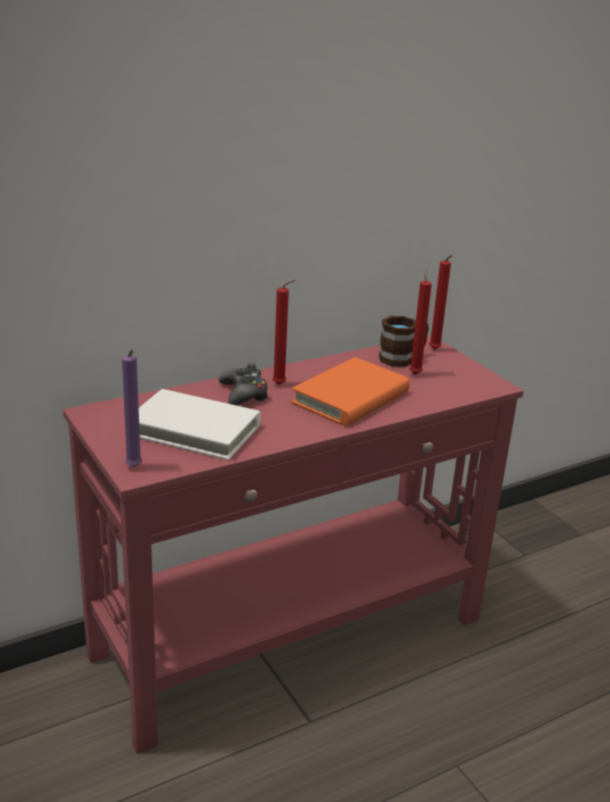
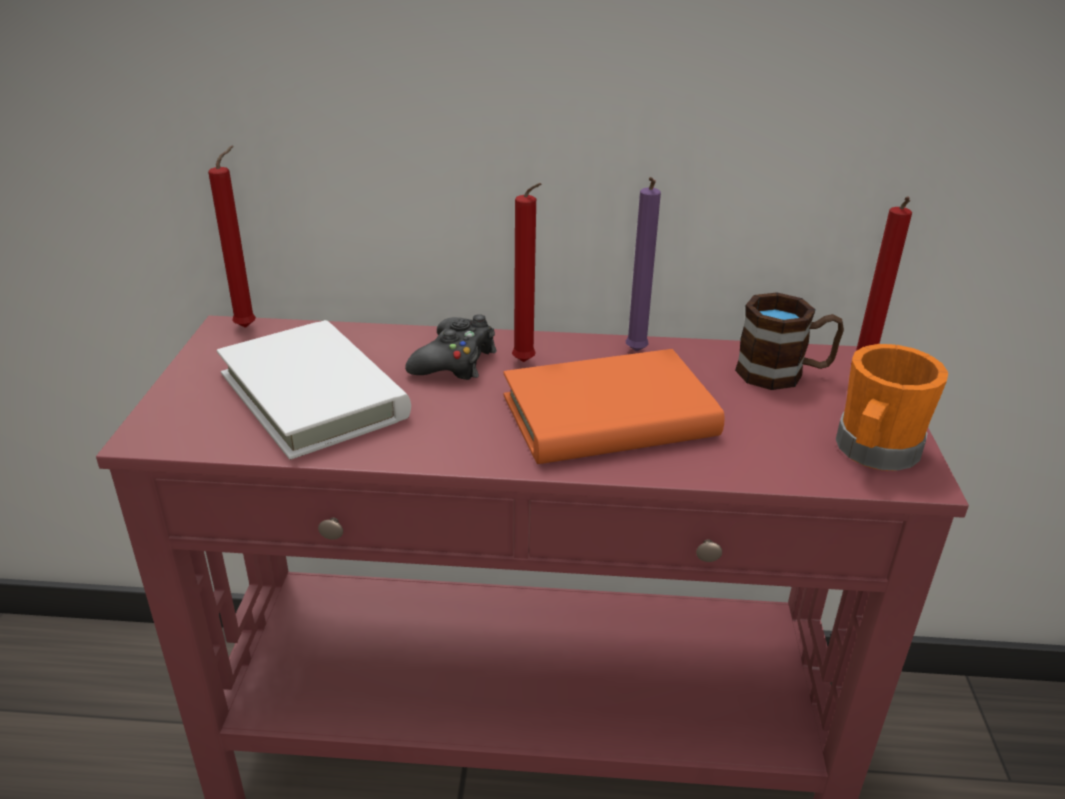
camera: 35 degrees right, 5 degrees up
(134, 468) = (158, 427): purple candle -> purple candle (635, 353)
(415, 373) = (775, 407): red candle -> red candle (249, 326)
(472, 380) = (874, 452): none -> orange mug

